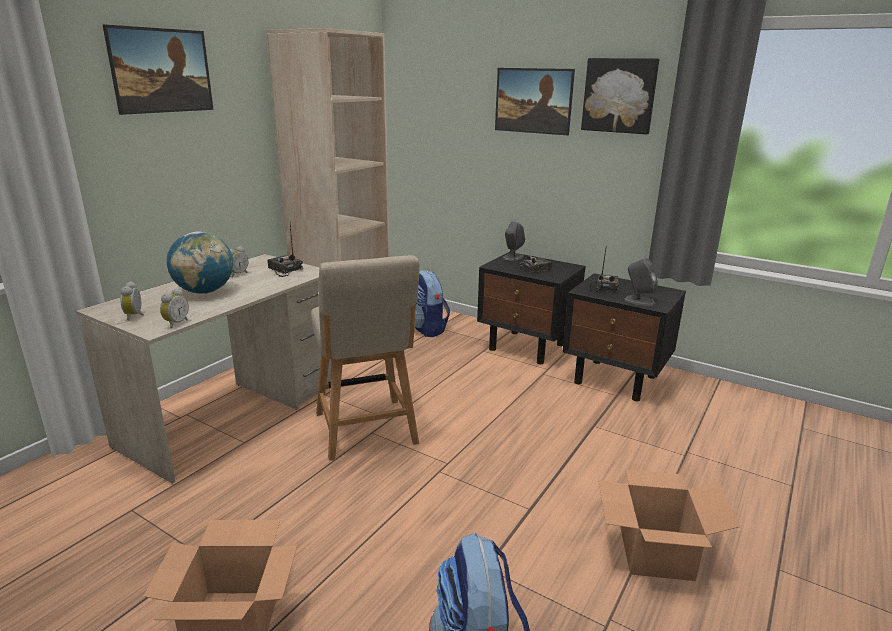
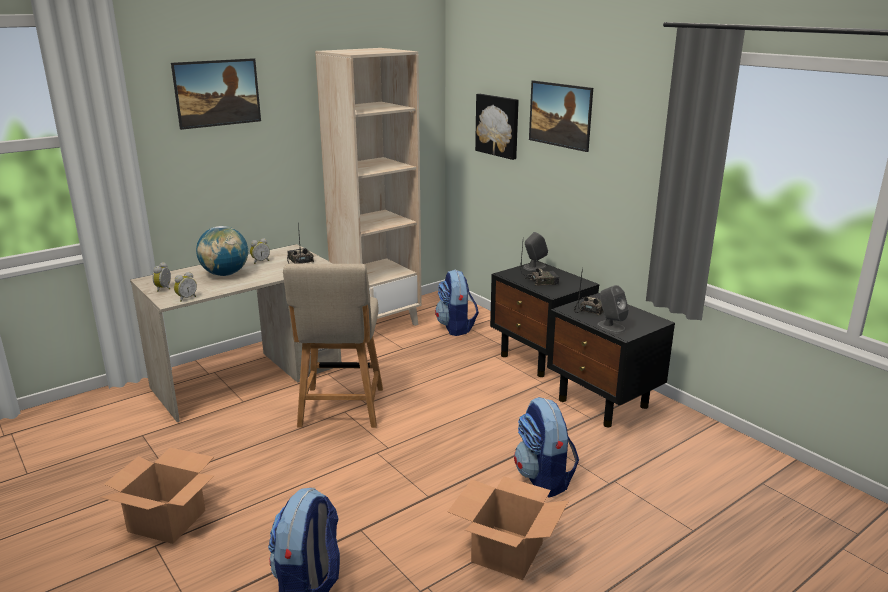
camera: 20 degrees right, 0 degrees up
(619, 95) = (629, 118): picture -> picture (498, 125)
(625, 463) = (544, 479): none -> backpack

